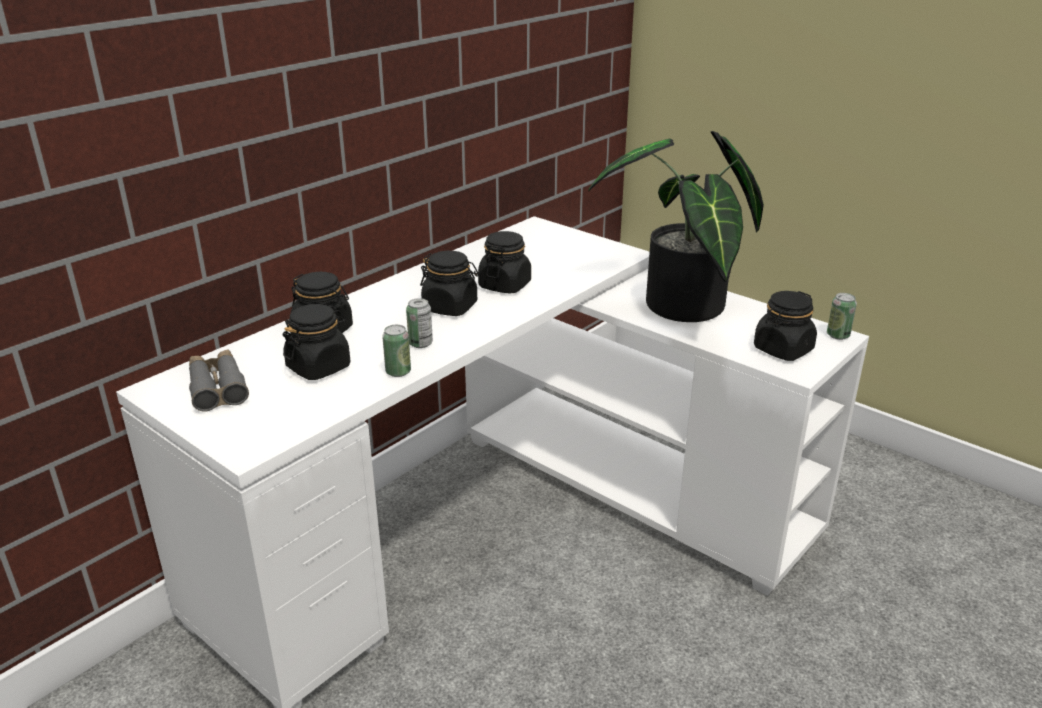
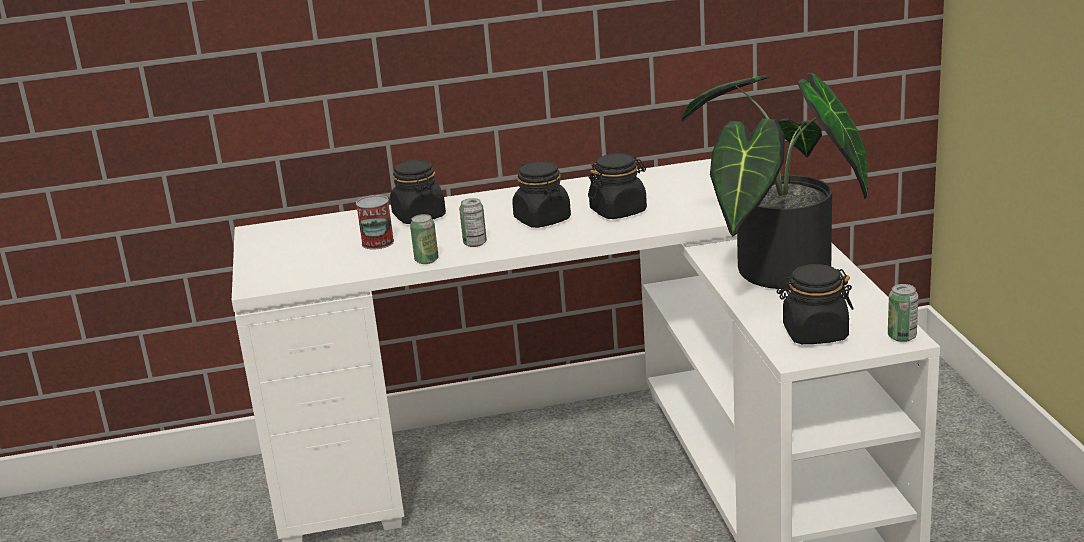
camera: 40 degrees right, 5 degrees down
(217, 387) = (295, 240): grey binoculars -> none
(319, 367) = (378, 243): black jar -> can

